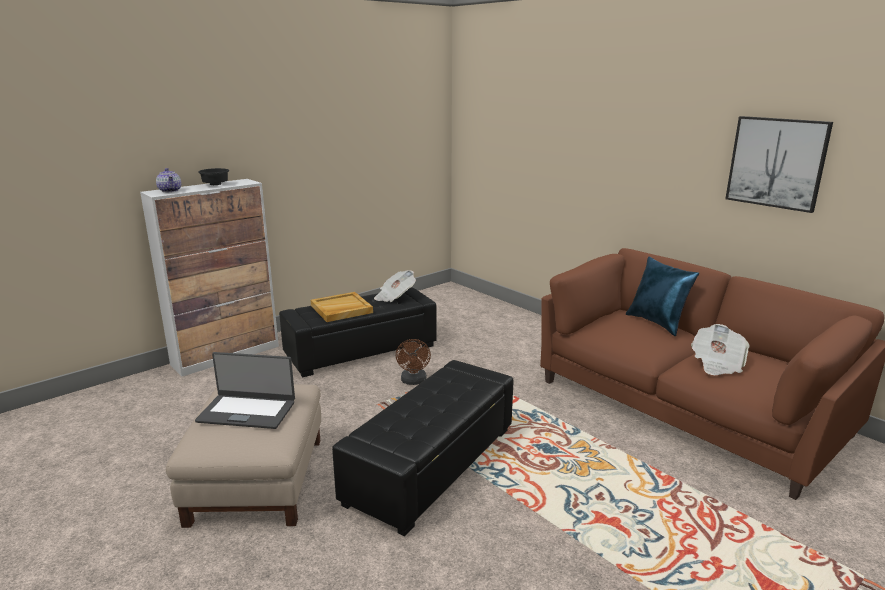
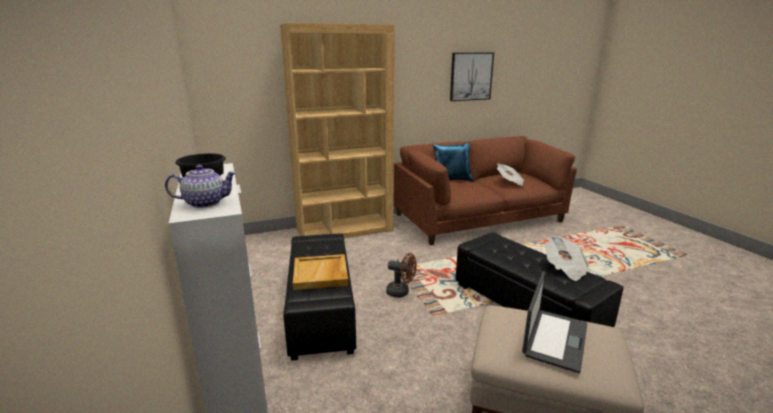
camera: 70 degrees left, 0 degrees up
(395, 297) = (315, 245): newspaper -> newspaper (565, 269)
(532, 327) = (345, 230): none -> brown bookcase

